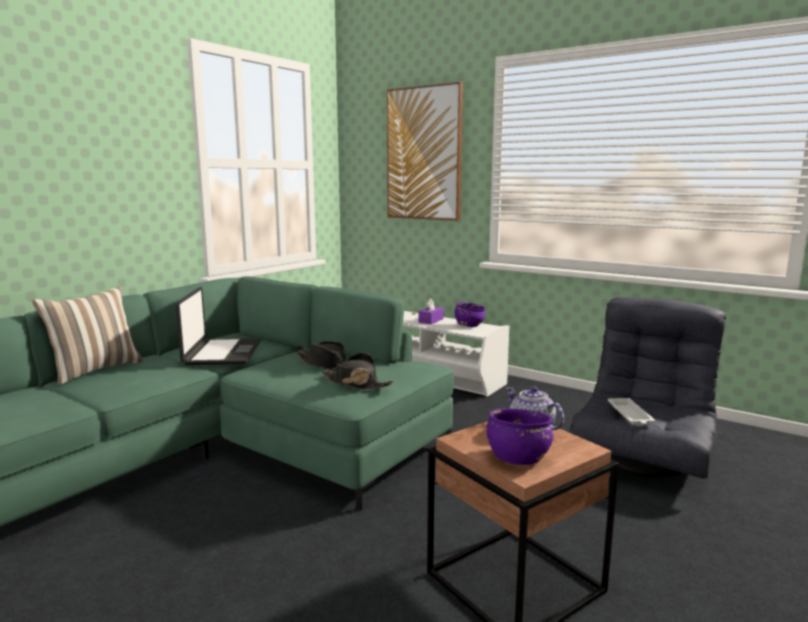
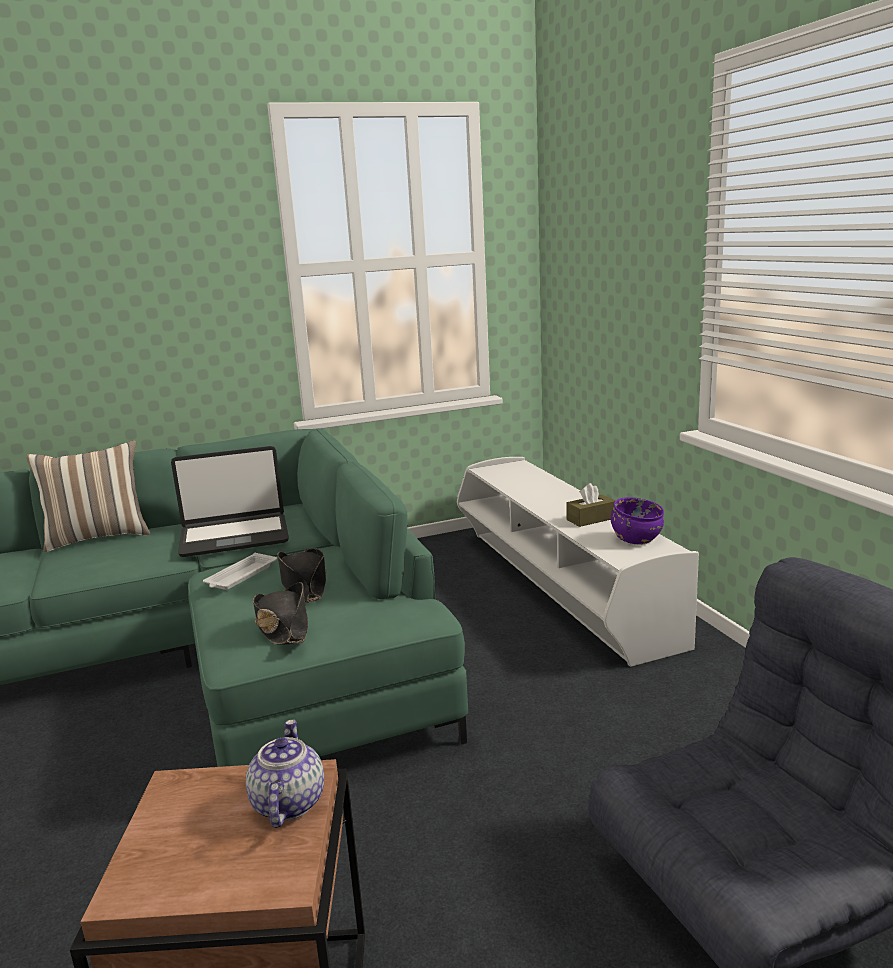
camera: 35 degrees right, 5 degrees up
(222, 353) = (234, 536): laptop -> laptop turned 45 degrees clockwise
(424, 154) = (625, 236): picture -> none
(431, 320) = (591, 519): purple tissue box -> brown tissue box
(518, 457) = (172, 856): purple bowl -> none
(630, 415) = (701, 806): white tray -> white tray (240, 576)

